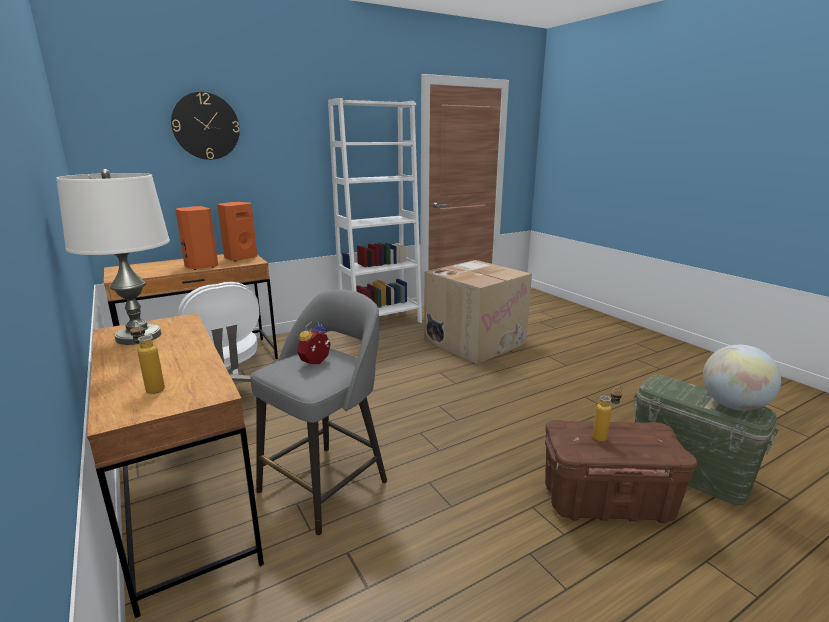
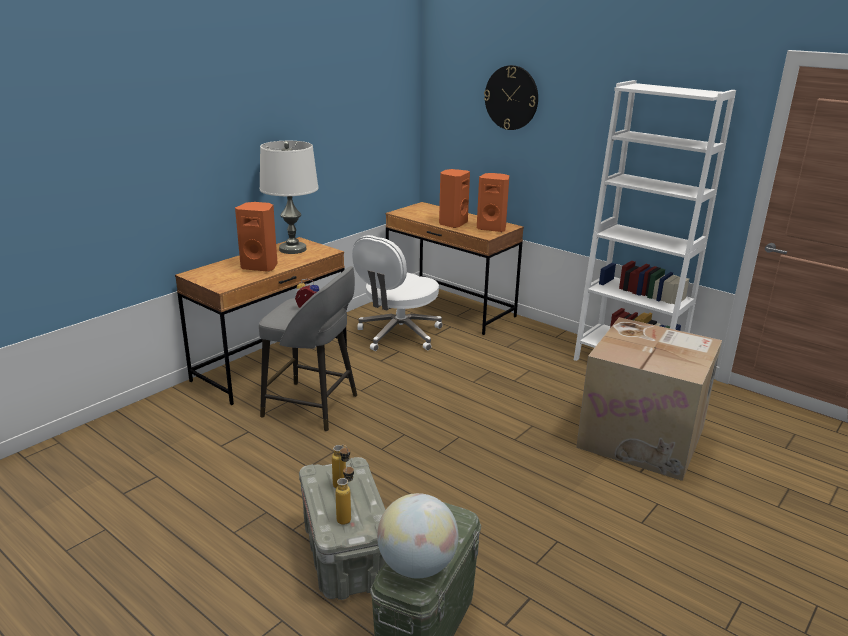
camera: 70 degrees right, 5 degrees up
(152, 388) = (225, 272): bottle -> bottle (346, 516)
(173, 361) = (260, 266): none -> orange speaker
(606, 502) = (345, 556): brown storage box -> grey storage box

